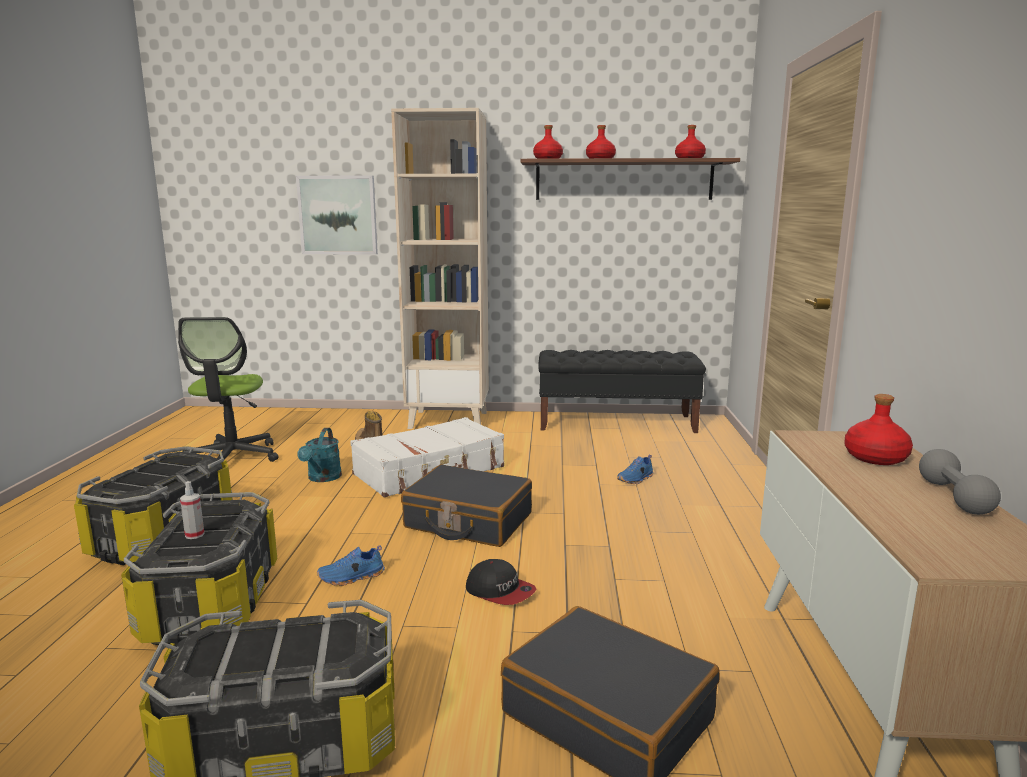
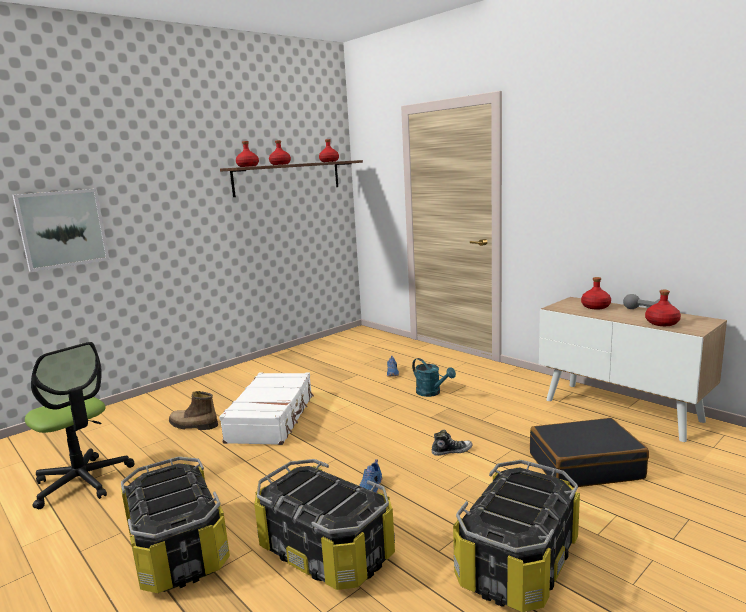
camera: 45 degrees left, 0 degrees up
(194, 535) = (325, 498): spray bottle -> none
(322, 478) = (206, 456): turquoise watering can -> turquoise watering can (432, 393)
(449, 420) = (206, 385): beige bookcase -> none
(468, 521) = (361, 431): black suitcase -> none
(500, 591) = (451, 451): cap -> shoe
(616, 423) = (317, 348): black bench -> none
(910, 524) = (662, 323): none -> red bottle

